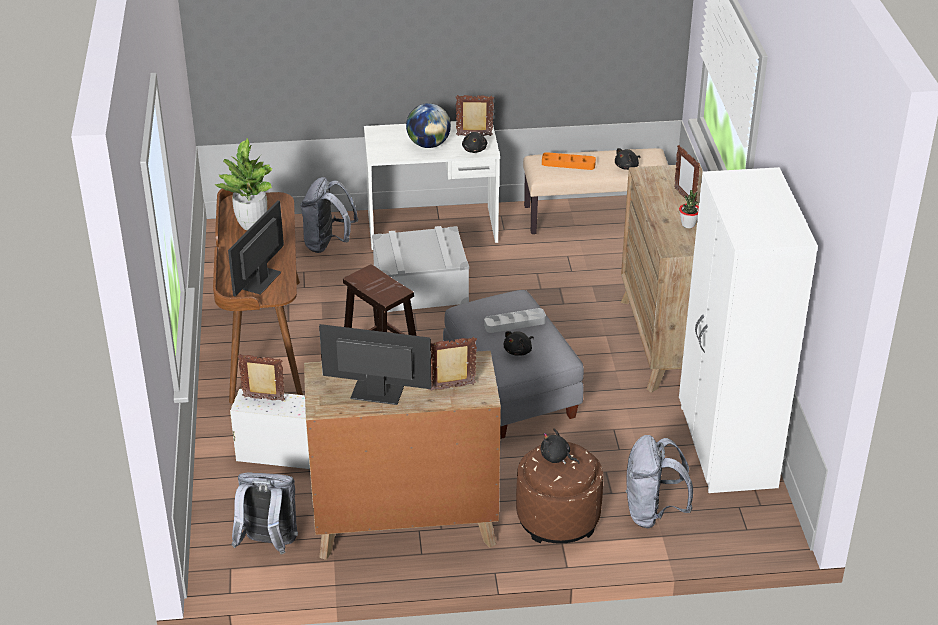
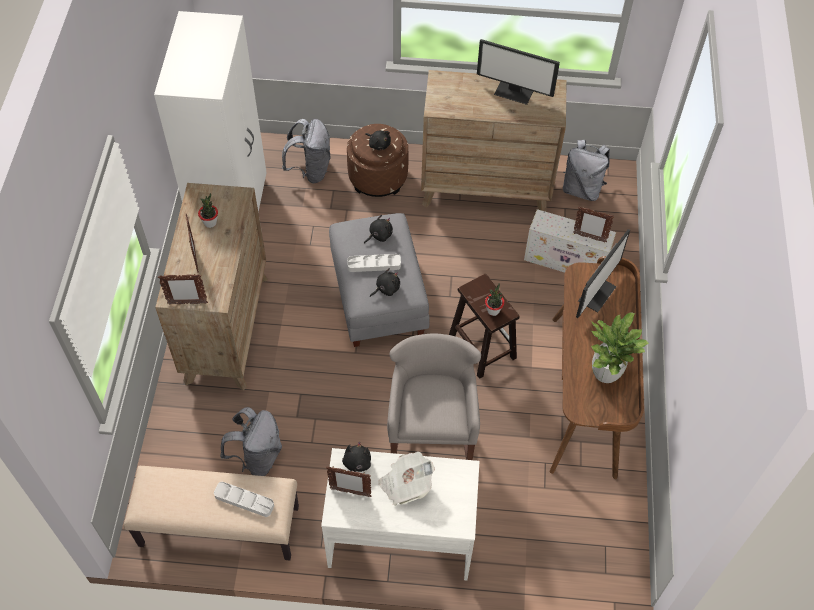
camera: 170 degrees left, 20 degrees up
(328, 244) = (516, 529): grey backpack -> grey backpack (257, 457)
(371, 278) = (493, 310): none -> potted plant
(420, 287) = (430, 441): grey storage box -> grey stool
(428, 144) = (406, 484): globe -> newspaper
(452, 387) = (459, 88): picture frame -> picture frame (187, 303)
(568, 164) = (244, 500): orange tray -> grey tray
(627, 167) = (182, 482): black plush toy -> black plush toy (386, 288)

